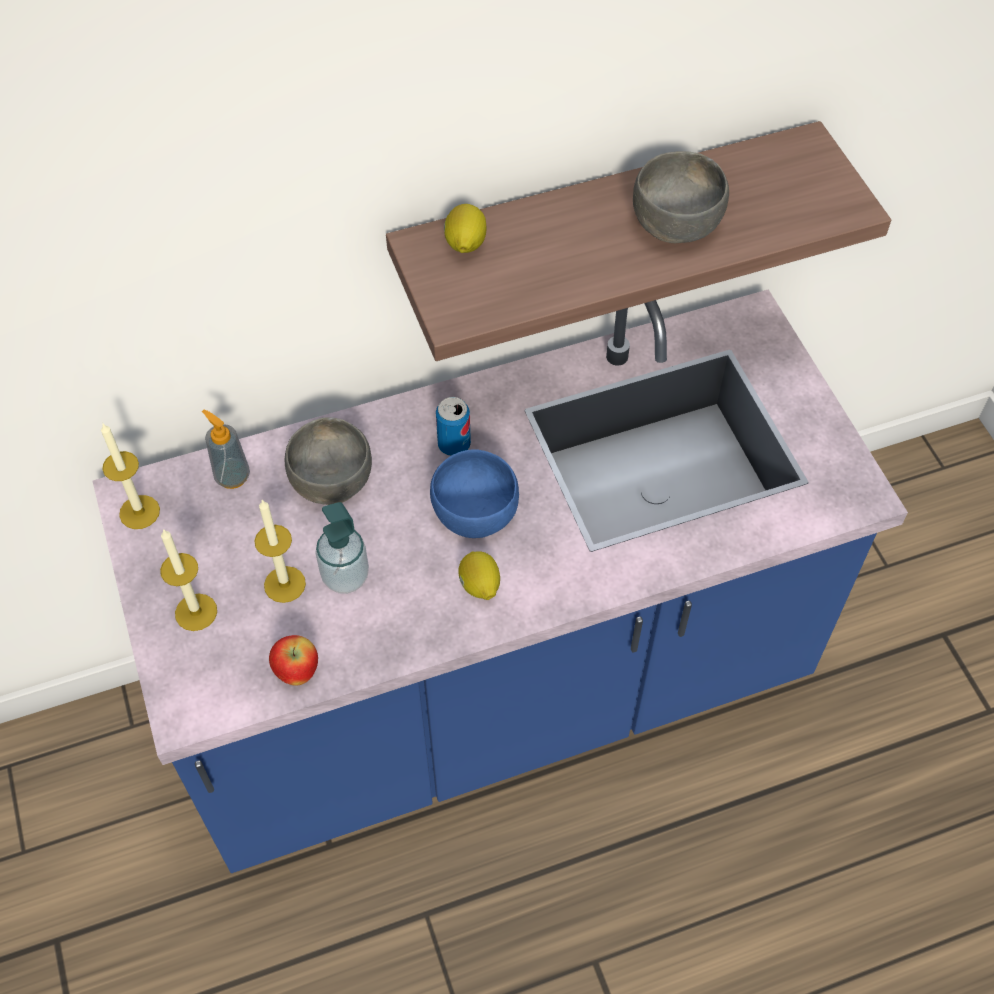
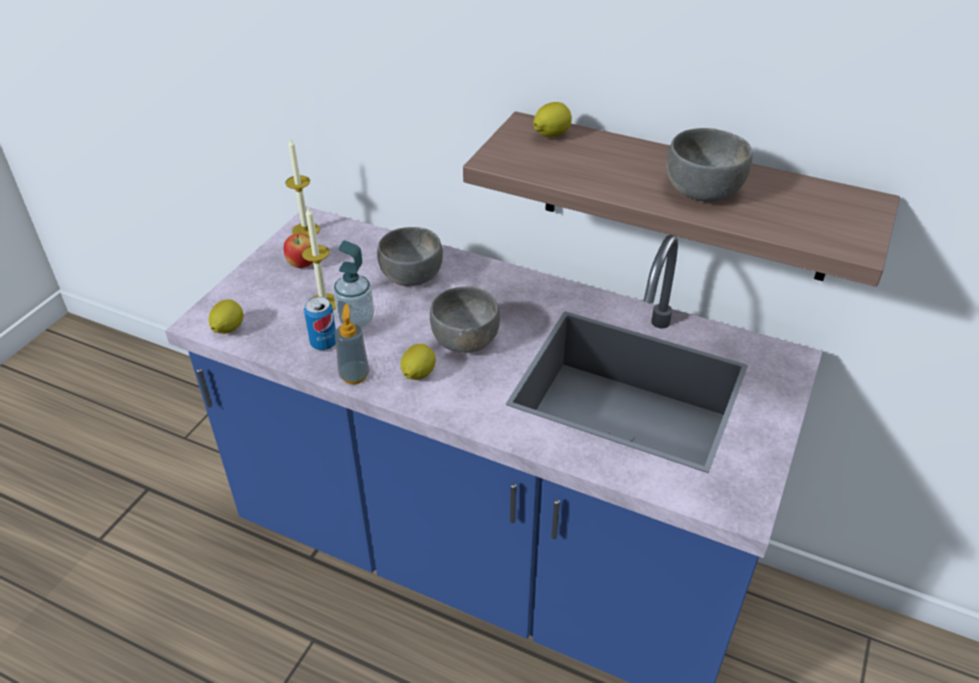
camera: 45 degrees right, 15 degrees down
(196, 612) = (268, 286): candle -> none
(226, 695) = (228, 329): none -> lemon
(232, 476) = (367, 243): soap dispenser -> soap dispenser (354, 375)
(297, 671) = (273, 343): apple -> apple (302, 264)
(454, 445) = (499, 301): can -> can (323, 343)
(476, 513) = (465, 340): blue bowl -> grey bowl

